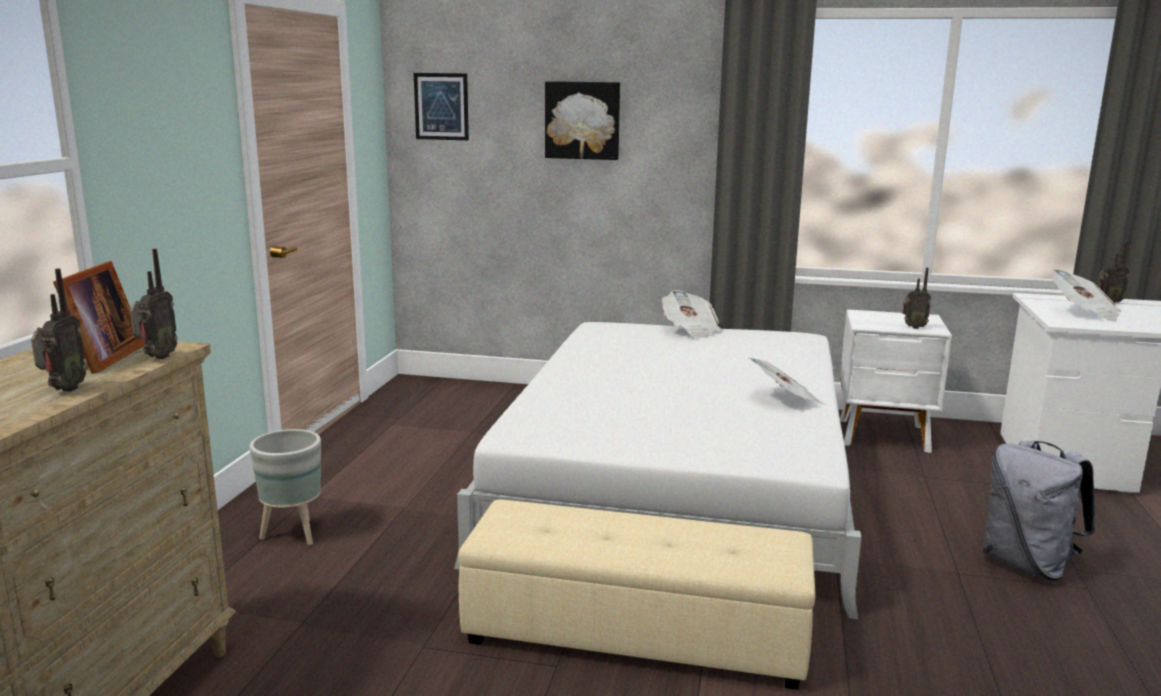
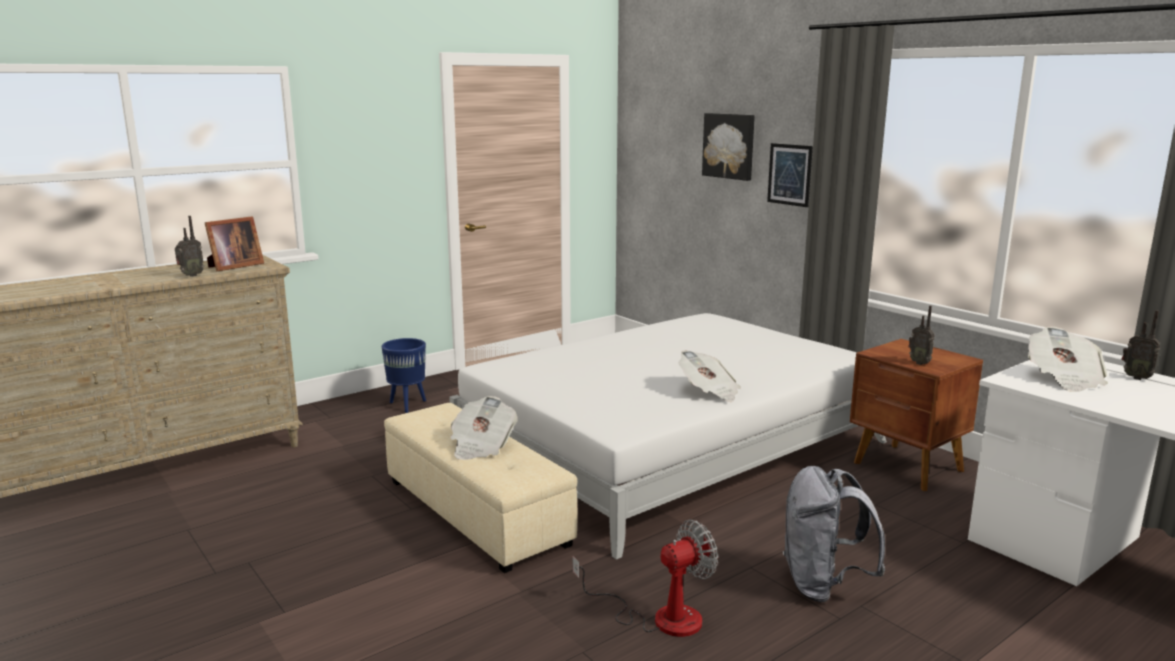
camera: 40 degrees right, 0 degrees up
(156, 358) = (253, 269): radio -> none
(292, 534) = (407, 405): grey planter -> blue planter
(441, 106) = (646, 131): picture -> picture (789, 174)
(690, 330) = (761, 332): newspaper -> newspaper (481, 446)
(885, 436) = (908, 467): white nightstand -> brown nightstand
(994, 658) = (660, 617): none -> fan

